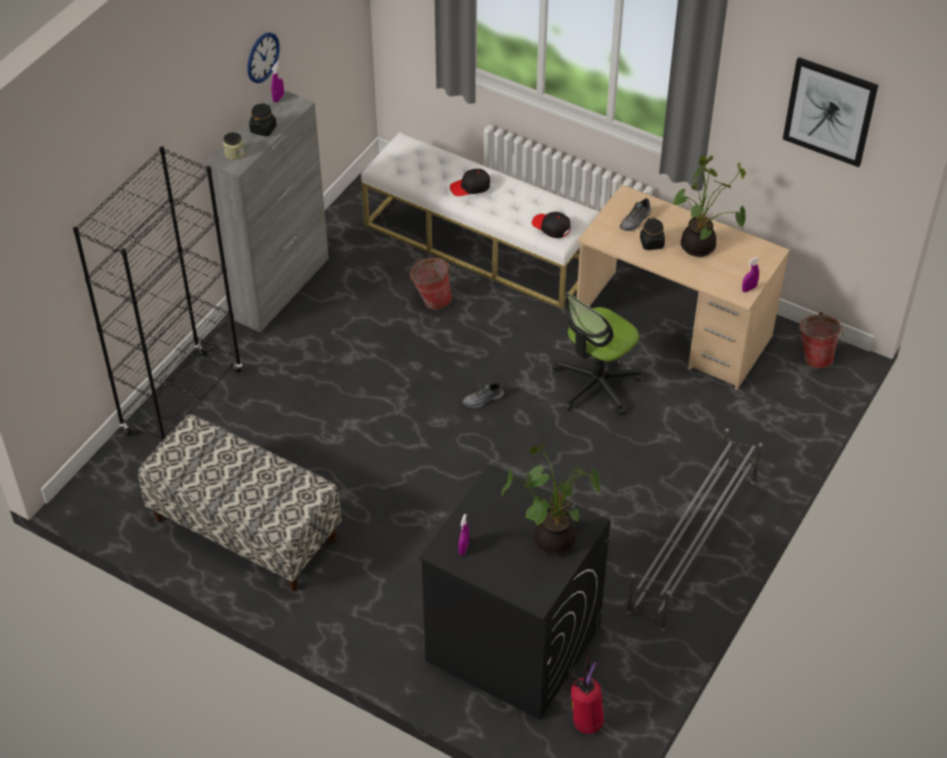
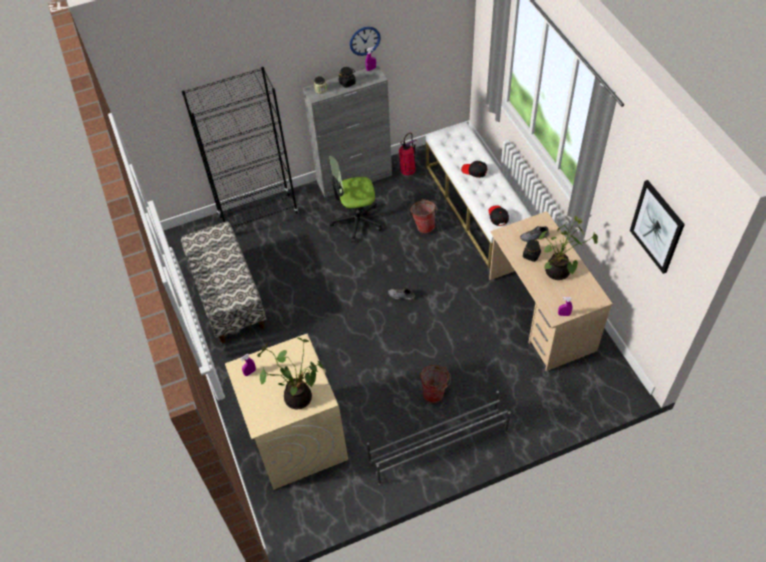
camera: 40 degrees right, 5 degrees up
(512, 643) = (297, 438): black washing machine -> beige washing machine
(586, 721) = (295, 507): fire extinguisher -> fire extinguisher (408, 171)
(596, 385) = (468, 322): office chair -> office chair (356, 221)
(815, 356) = (613, 378): bucket -> bucket (435, 391)

